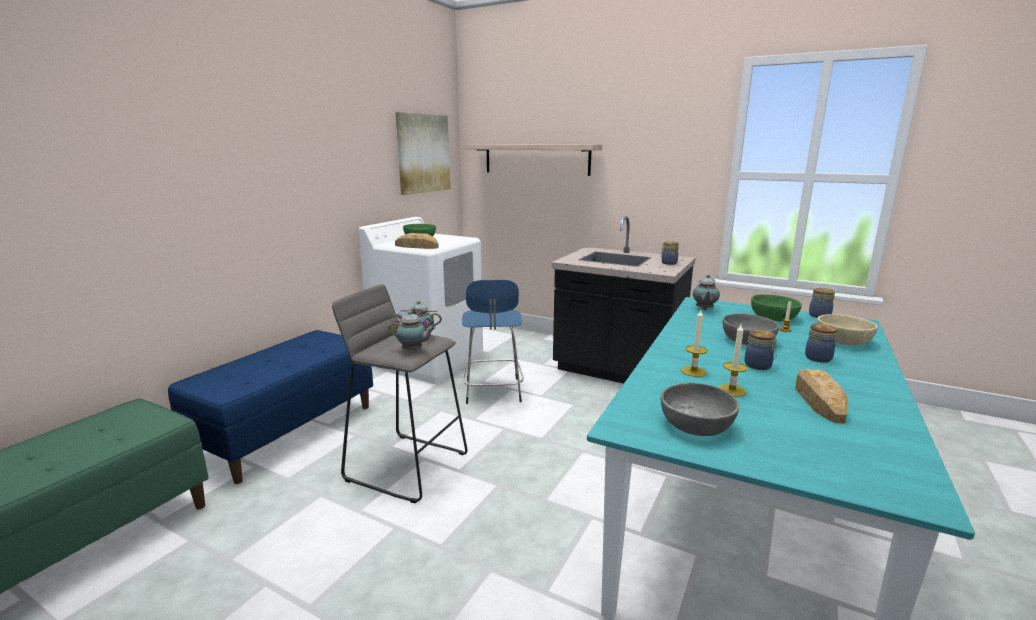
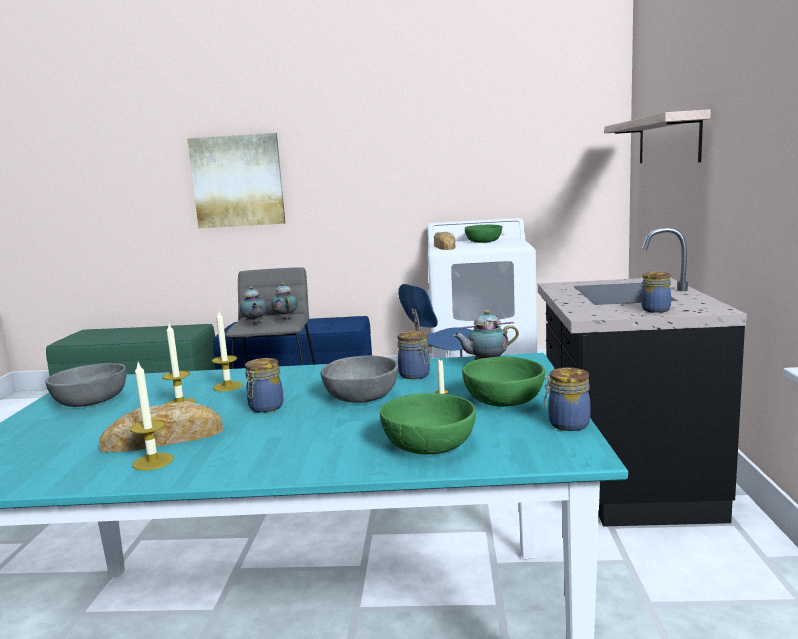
camera: 65 degrees right, 5 degrees down
(423, 153) = (547, 142): picture -> picture (237, 181)
(819, 358) = (323, 433): jar -> jar (415, 375)
(843, 341) = (430, 444): beige bowl -> green bowl
(866, 406) = (153, 461): none -> candle

